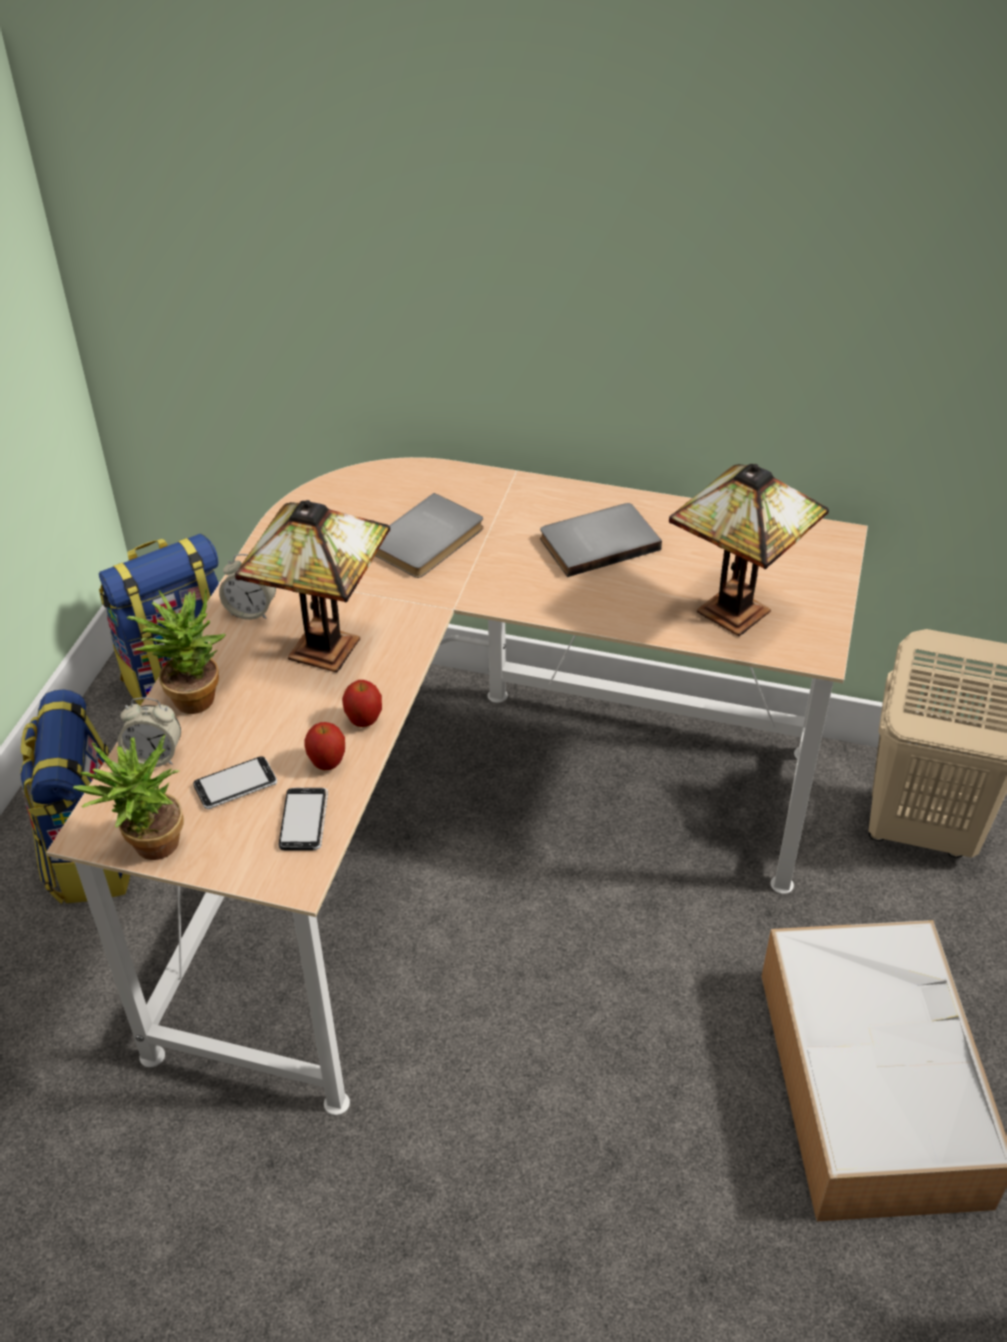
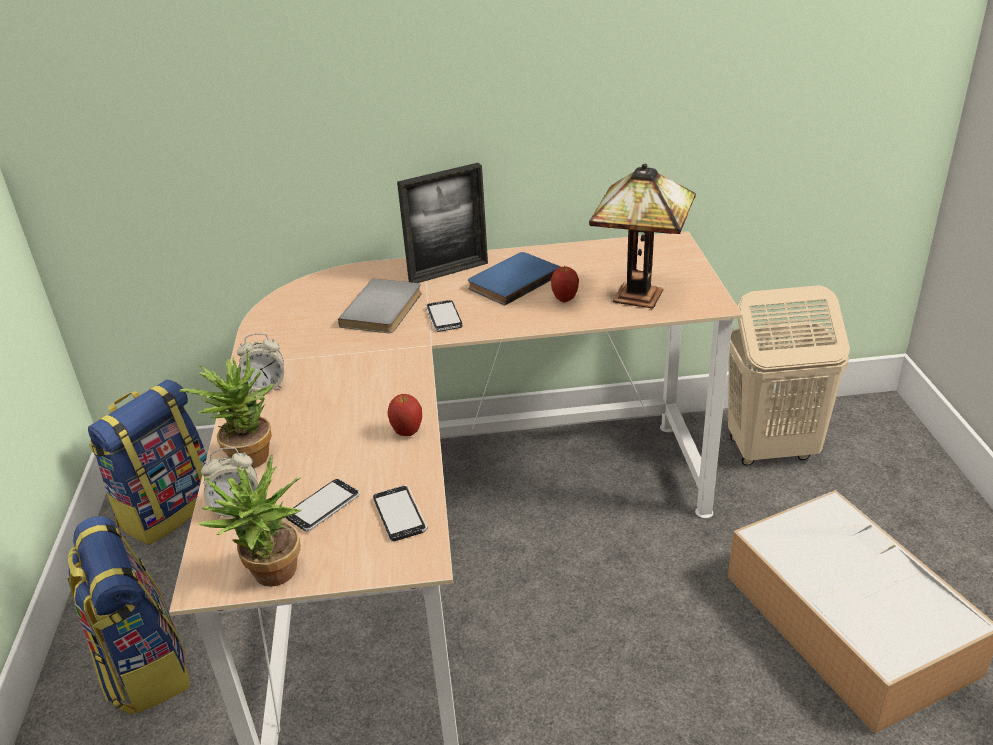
camera: 20 degrees left, 10 degrees down
(327, 763) = (395, 469): apple -> apple (565, 299)
(330, 648) = (348, 393): table lamp -> none
(488, 573) = (443, 317): none -> phone
(531, 505) = (448, 272): none -> picture frame
(597, 541) = (512, 281): grey book -> blue book

